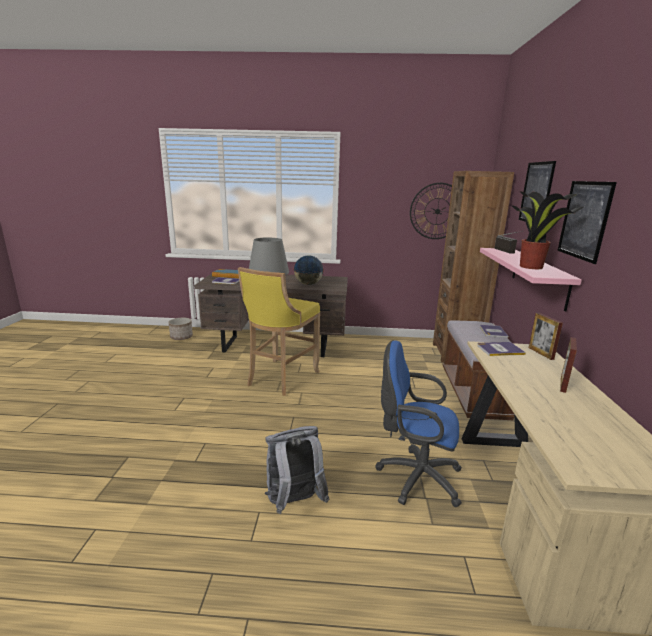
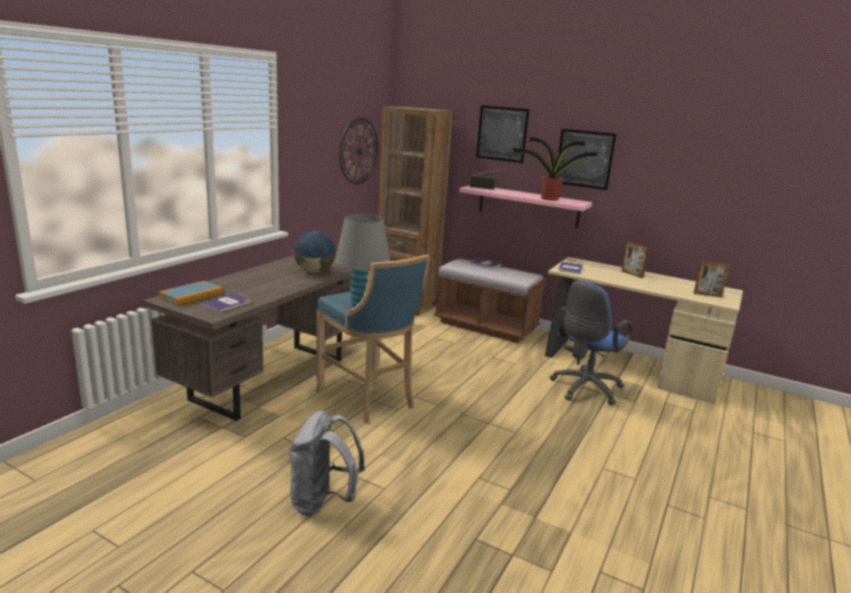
camera: 65 degrees left, 0 degrees up
(181, 337) = (117, 446): planter -> none
(280, 378) = (369, 399): yellow stool -> blue stool
(294, 502) = (596, 448): grey backpack -> grey backpack (323, 502)
(540, 353) = (582, 262): picture frame -> picture frame (707, 295)

